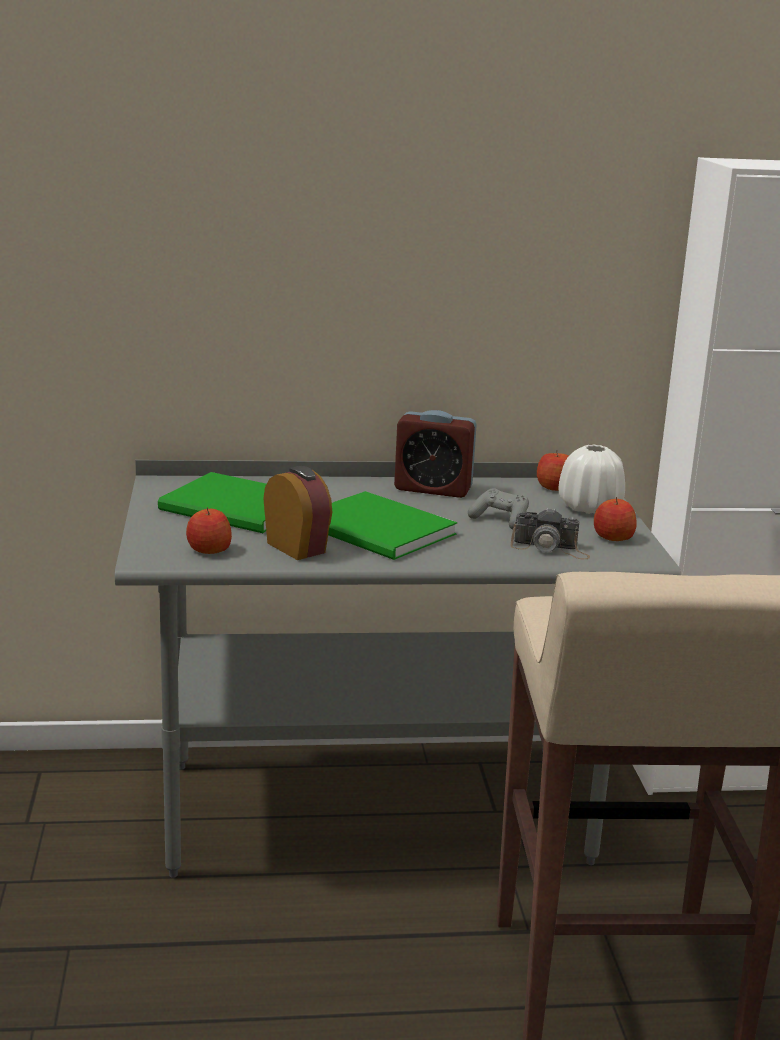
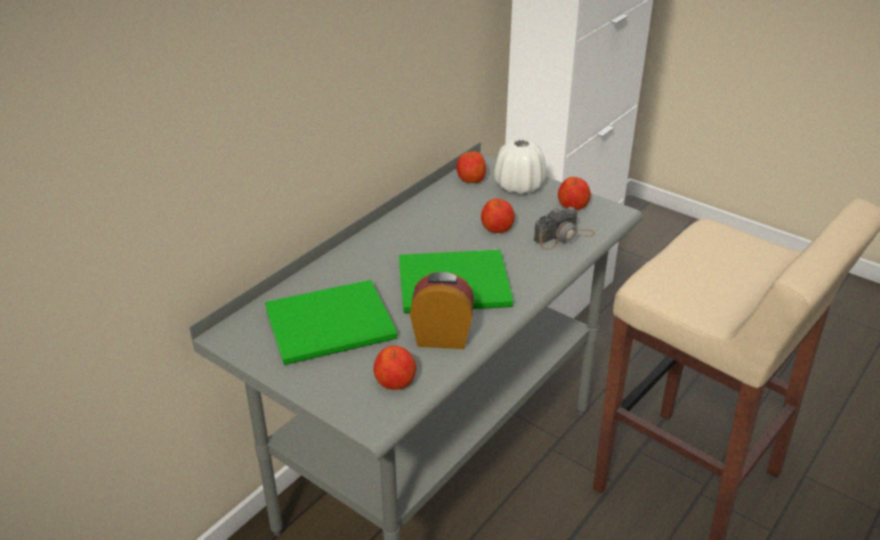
camera: 45 degrees left, 15 degrees up
(433, 489) = (412, 223): alarm clock -> none
(500, 520) = (497, 228): grey game controller -> apple

